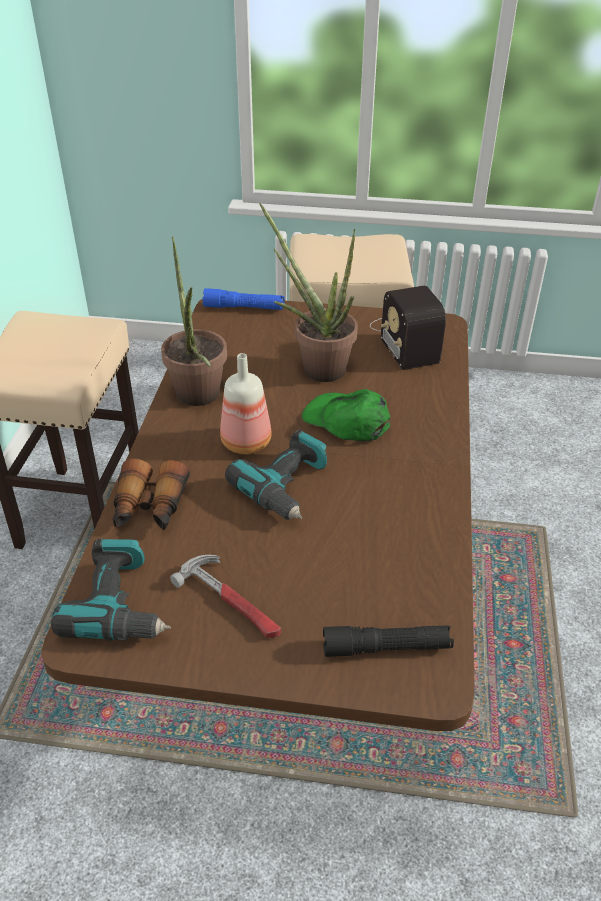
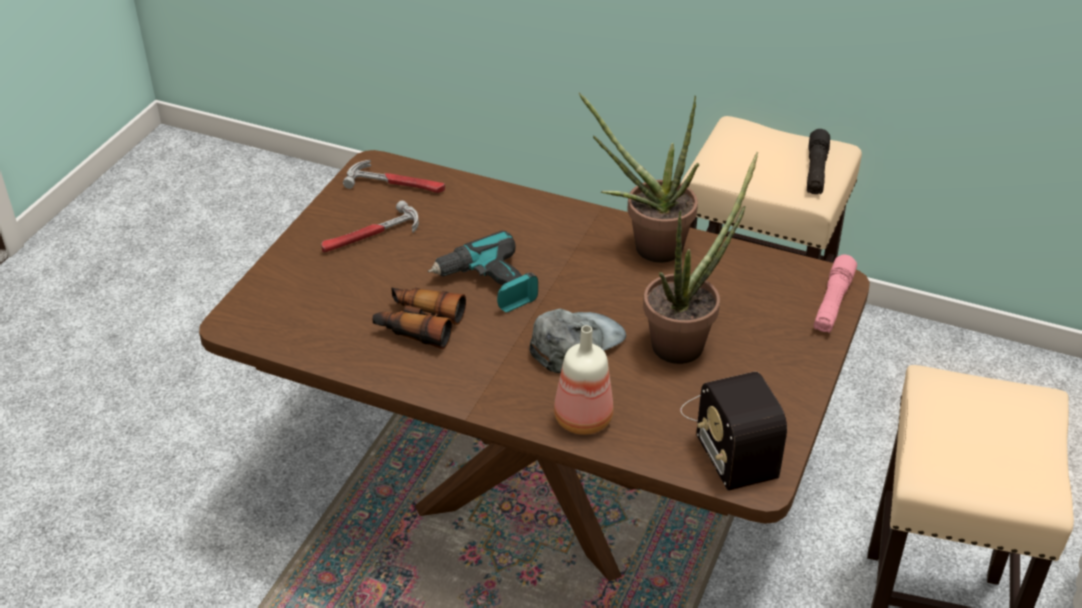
camera: 105 degrees right, 0 degrees up
(120, 604) = (397, 184): power drill -> hammer
(149, 508) = (496, 204): binoculars -> binoculars (418, 325)
(244, 308) = (832, 303): blue flashlight -> pink flashlight
(247, 443) = (563, 270): bottle -> bottle (582, 420)
(346, 420) = (575, 343): green cap -> grey cap
(386, 648) = (280, 306): black flashlight -> black flashlight (816, 171)
(405, 338) = (731, 433): radio -> radio turned 105 degrees counterclockwise

